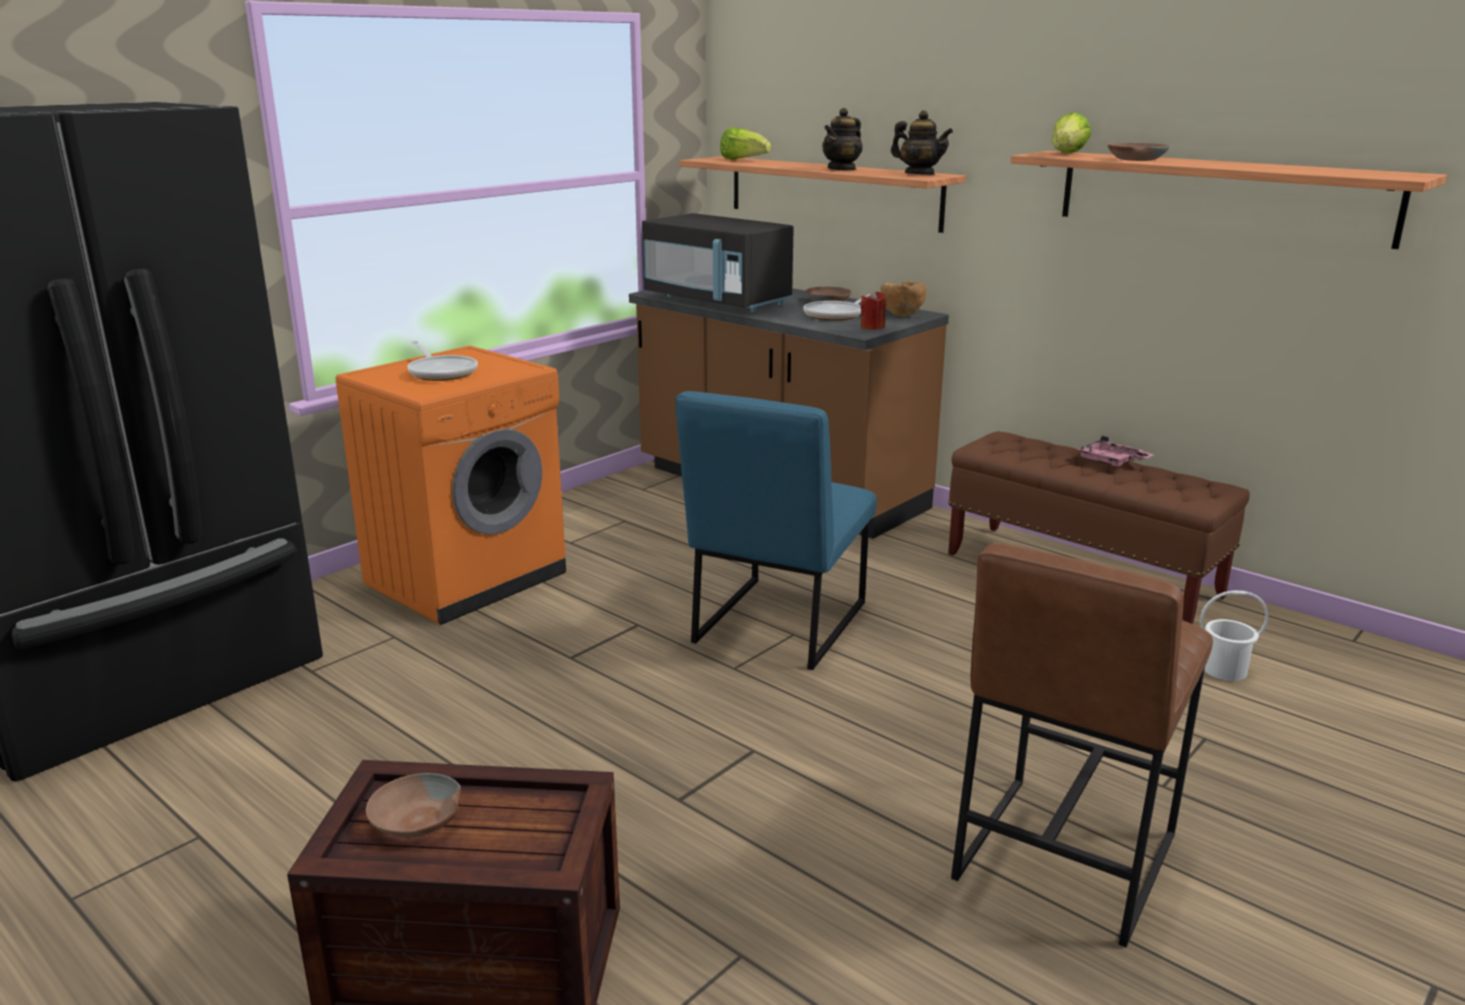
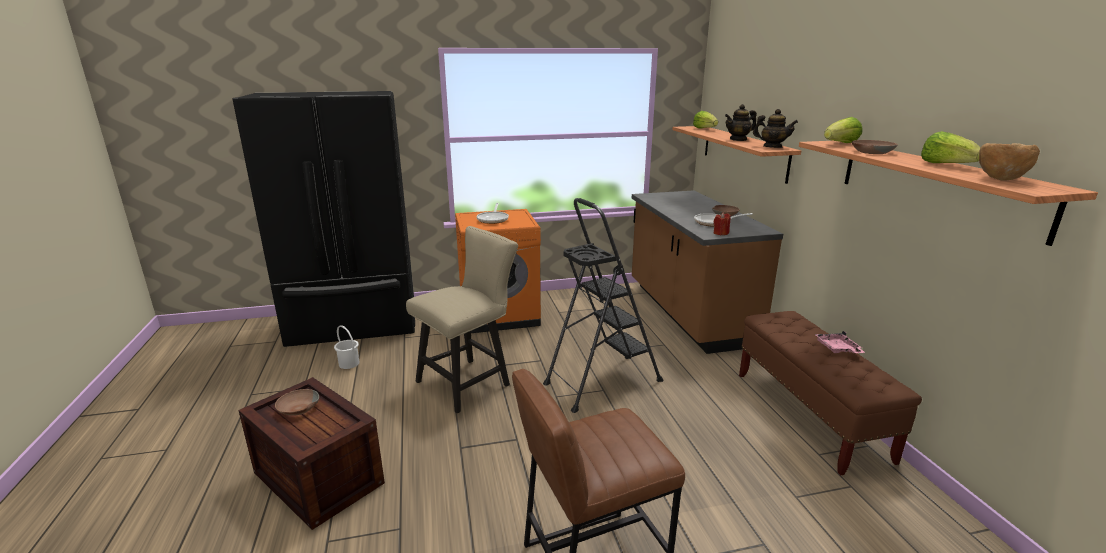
camera: 35 degrees right, 0 degrees up
(554, 698) = (469, 381): none -> beige chair
(717, 301) = (666, 204): black microwave -> none
(777, 624) = (602, 382): blue chair -> step ladder
(901, 315) = (751, 229): brown bowl -> brown bowl (999, 179)
(919, 174) = (772, 147): teapot -> teapot turned 45 degrees counterclockwise
(1223, 669) = (834, 509): white bucket -> white bucket (349, 363)
(1252, 164) = (946, 165): none -> lettuce

